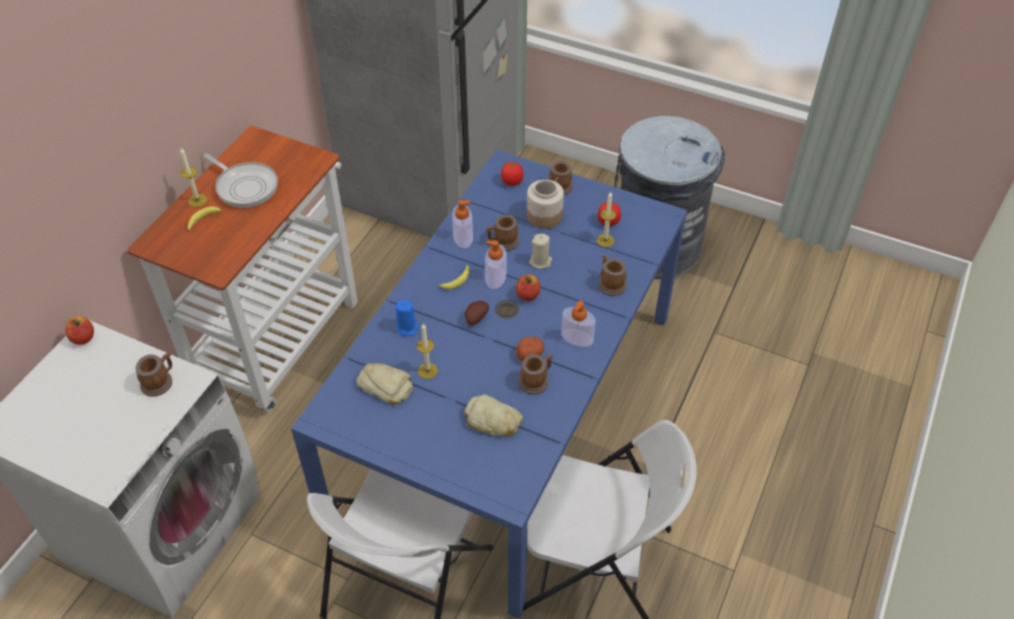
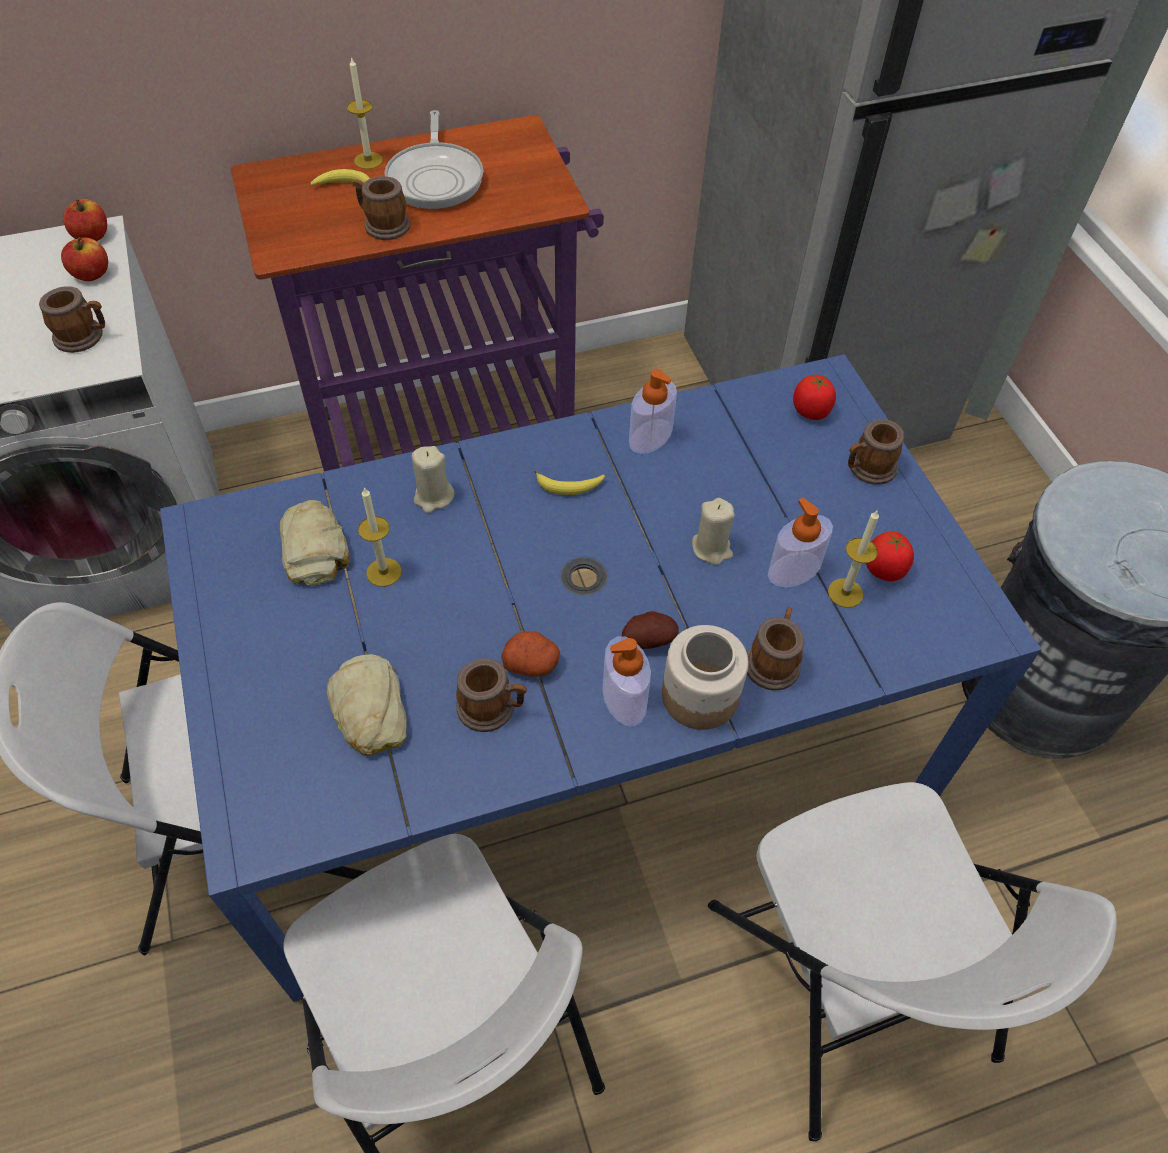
camera: 45 degrees right, 5 degrees up
(279, 340) = (447, 435): white cart -> purple cart
(407, 328) = (433, 497): blue candle -> beige candle
(475, 318) = (527, 554): potato -> potato (648, 639)
(495, 277) = (623, 522): soap dispenser -> soap dispenser (794, 569)
(502, 242) = (694, 482): mug -> mug (382, 225)
(528, 295) = (634, 580): apple -> apple (91, 274)
(544, 216) = (796, 491): jar -> jar (698, 696)
(707, 411) = (848, 980): none -> white chair

